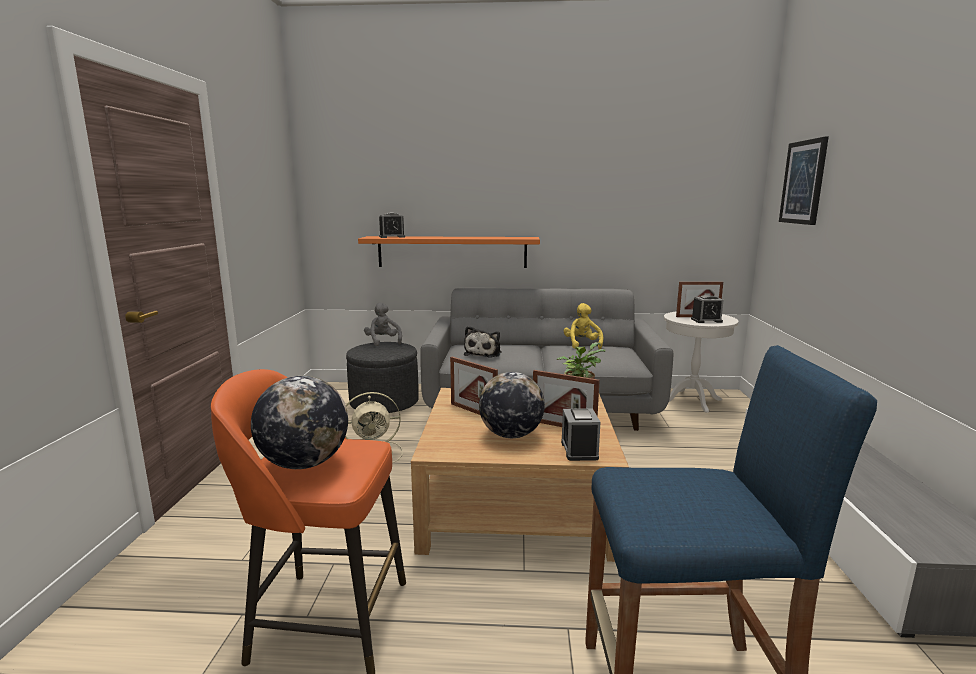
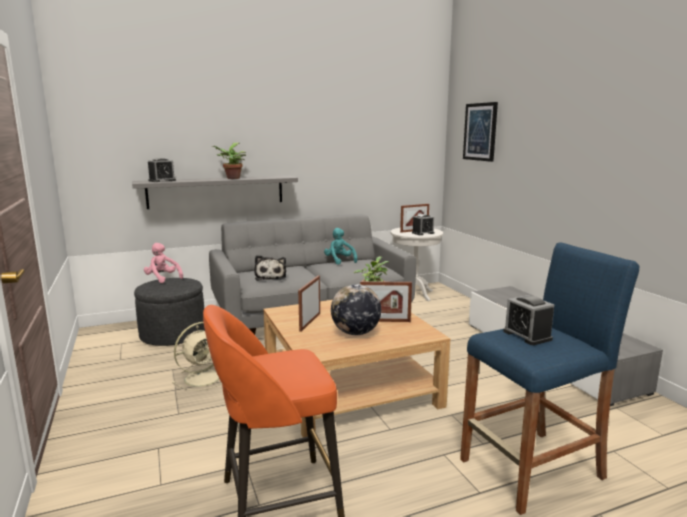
camera: 25 degrees left, 0 degrees up
(304, 463) = (272, 373): globe -> none
(383, 341) = (162, 278): grey plush toy -> pink plush toy
(452, 252) = (216, 191): orange shelf -> grey shelf
(465, 237) = (232, 178): none -> potted plant
(473, 411) = (310, 322): picture frame -> picture frame turned 90 degrees clockwise
(579, 450) = (411, 334): alarm clock -> alarm clock (527, 335)
(582, 345) = (339, 261): yellow plush toy -> turquoise plush toy

